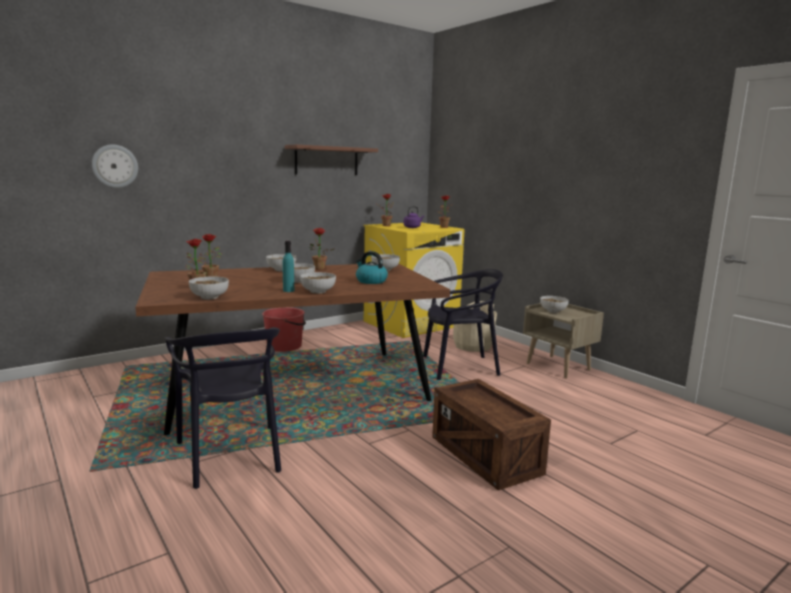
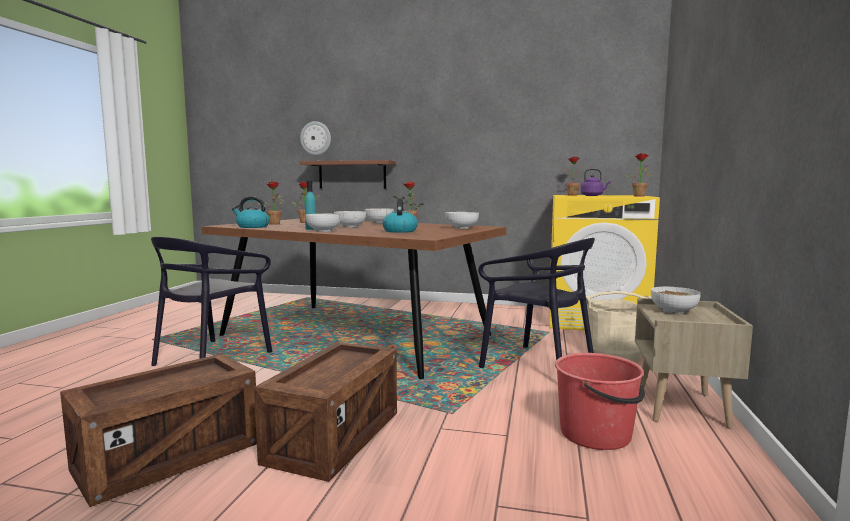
camera: 50 degrees right, 5 degrees down
(210, 297) = (252, 227): bowl -> kettle
(285, 346) = (428, 310): red bucket -> red bucket (596, 434)
(326, 160) = (507, 123): shelf -> shelf (352, 175)
(443, 521) = (168, 457): none -> crate

